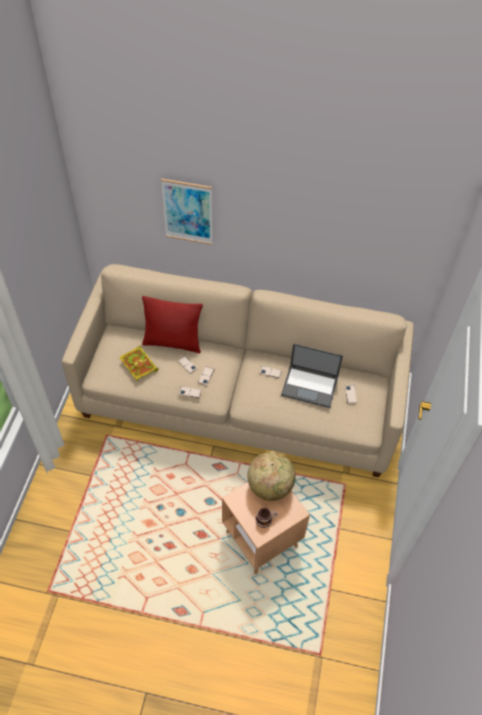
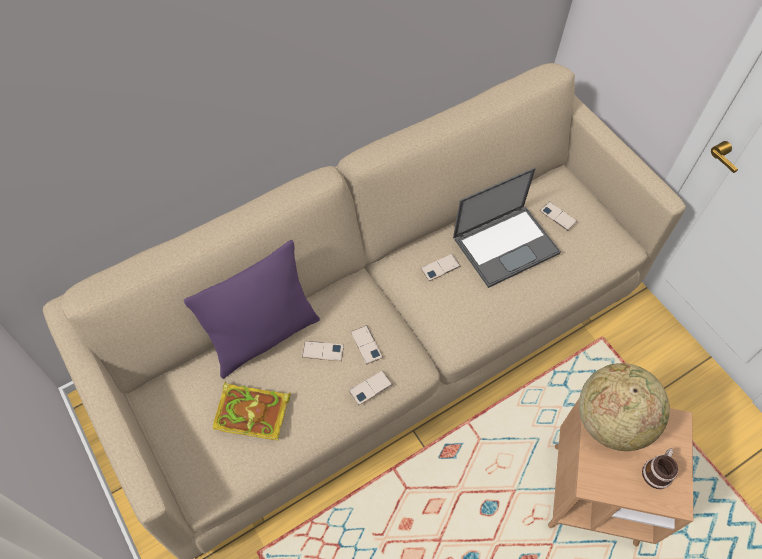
camera: 45 degrees left, 5 degrees up
(173, 342) = (264, 336): red pillow -> purple pillow
(188, 212) = (166, 96): picture -> none

